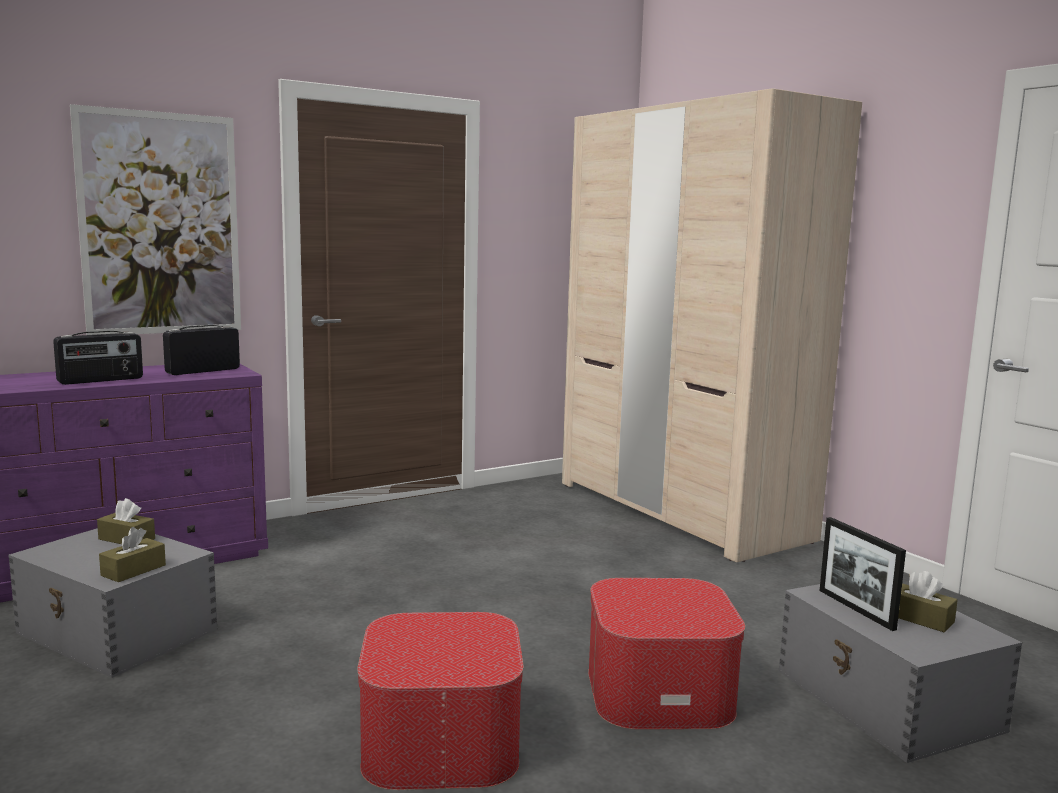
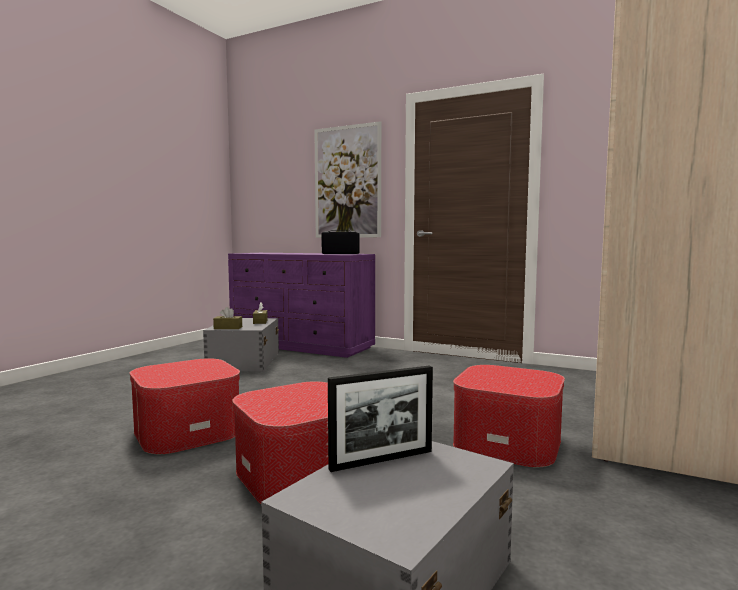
camera: 60 degrees right, 5 degrees down
(101, 380) = (295, 253): radio -> none
(673, 577) = (507, 441): none -> ottoman
(856, 609) = (382, 460): picture frame -> picture frame turned 150 degrees counterclockwise
(919, 618) = (401, 493): brown tissue box -> none

